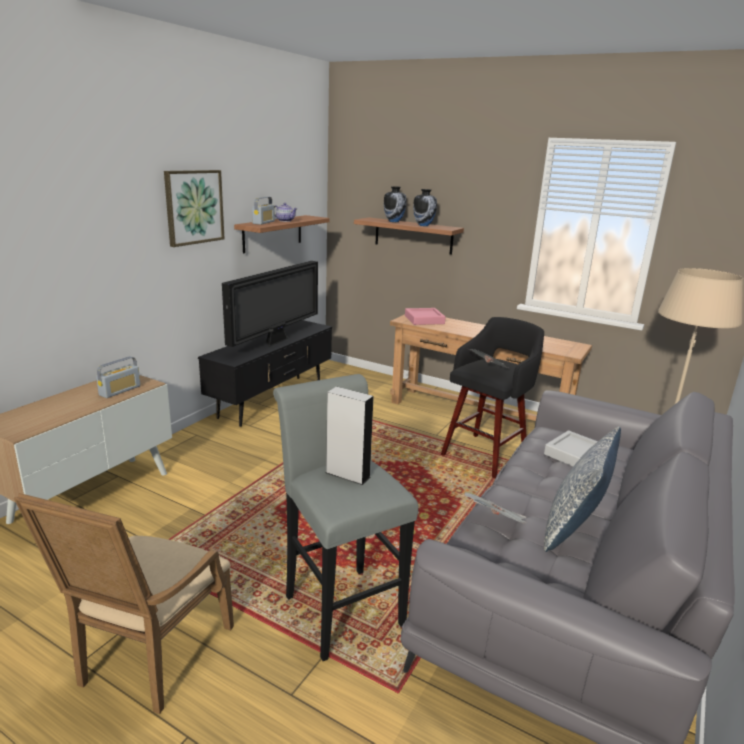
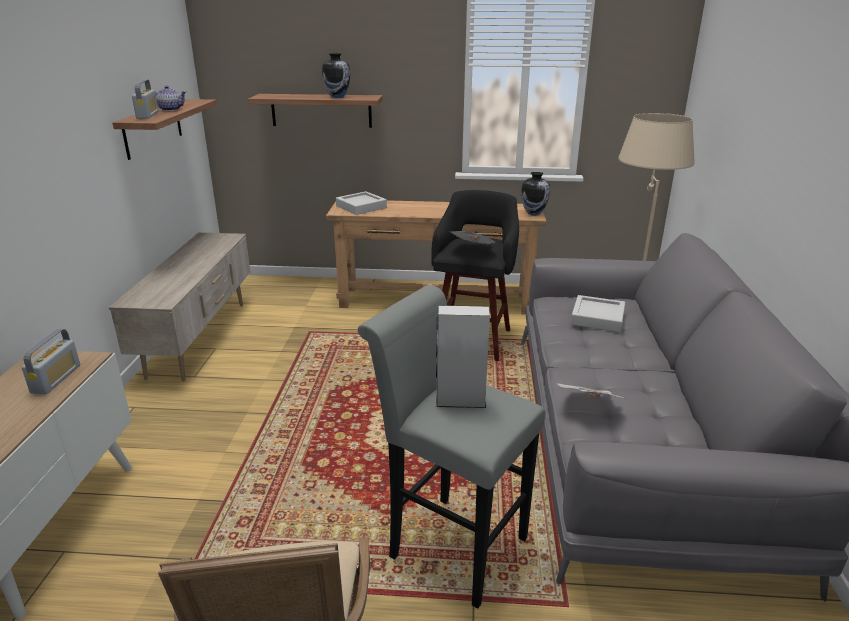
camera: 25 degrees left, 5 degrees up
(194, 207) = (65, 105): picture -> none
(272, 400) = (200, 339): black tv stand -> beige tv stand
(276, 341) = (195, 265): television -> none
(394, 221) = (298, 96): vase -> vase (533, 213)
(424, 320) = (361, 207): pink tray -> grey tray
(574, 528) = (651, 388): pillow -> none

